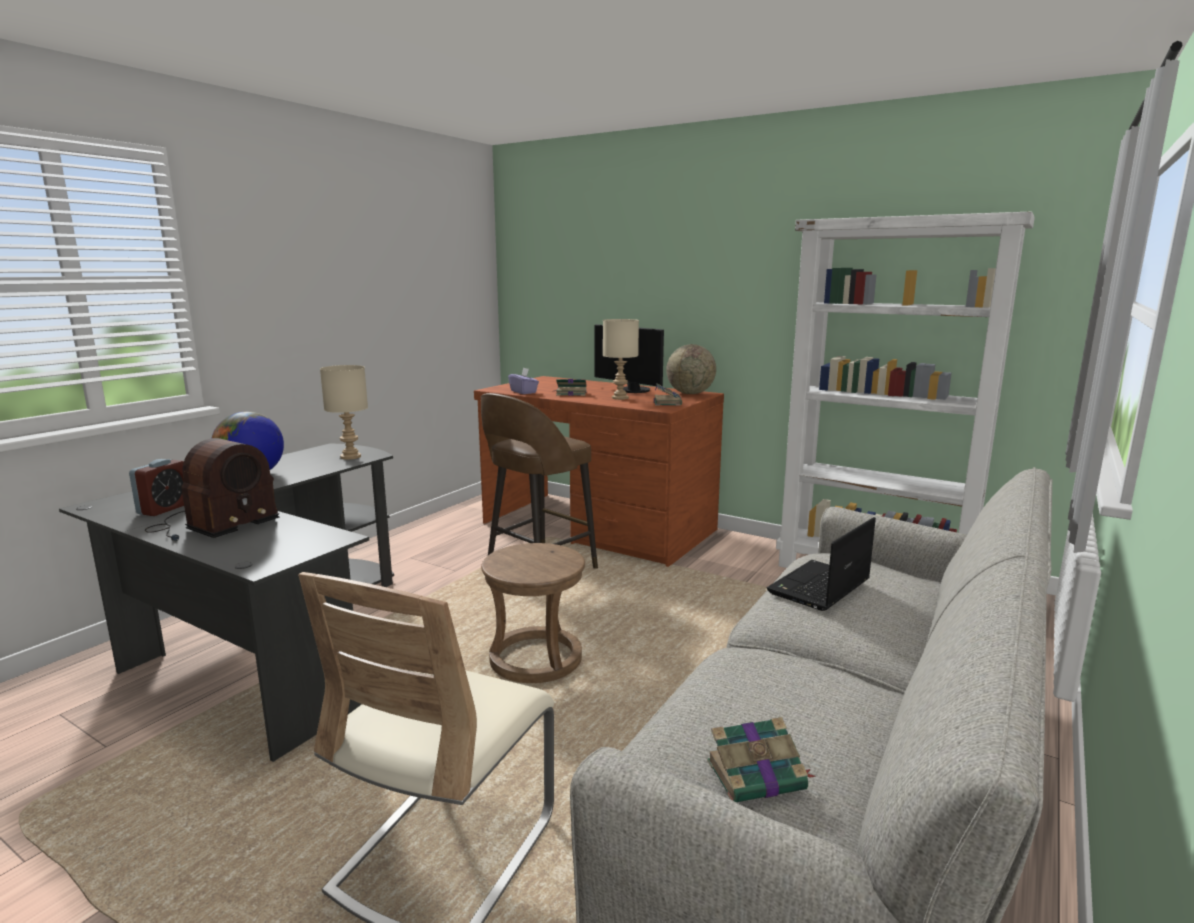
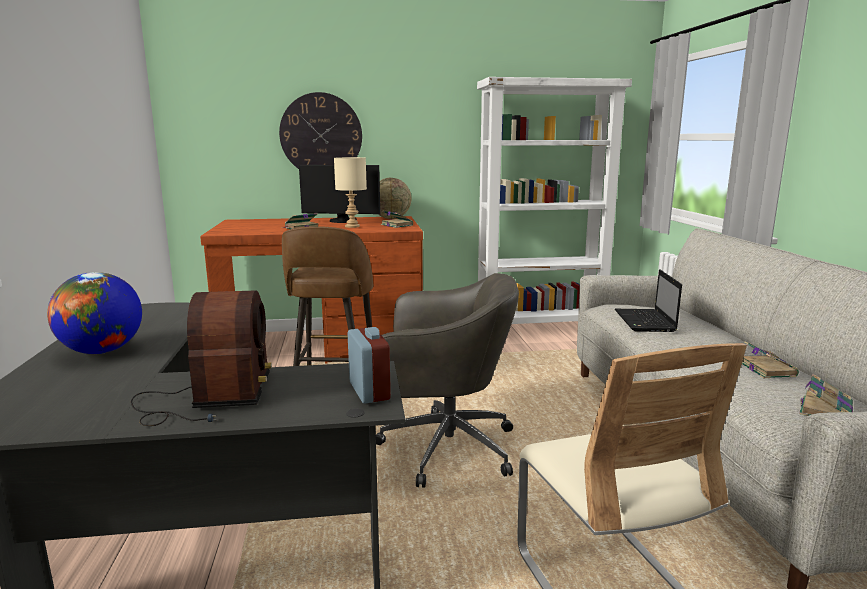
camera: 40 degrees left, 0 degrees up
(164, 509) = (89, 404): alarm clock -> alarm clock (369, 391)
(351, 457) = (172, 313): beige table lamp -> none
(524, 392) = (256, 231): purple tissue box -> none
(536, 660) = (443, 447): brown stool -> grey office chair
(635, 291) = (321, 135): none -> wall clock
(828, 699) = (766, 369): none -> book

